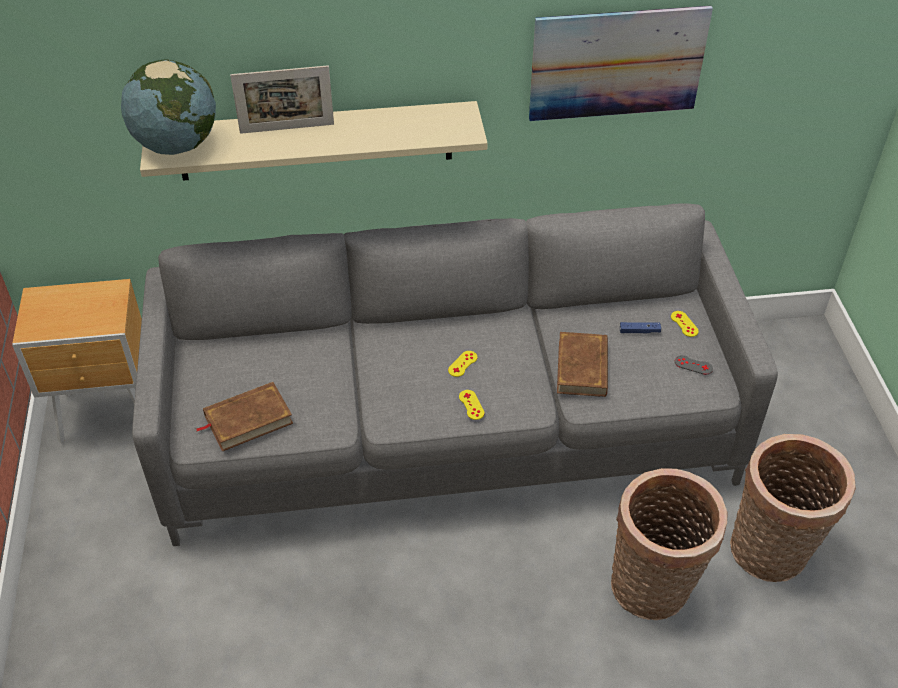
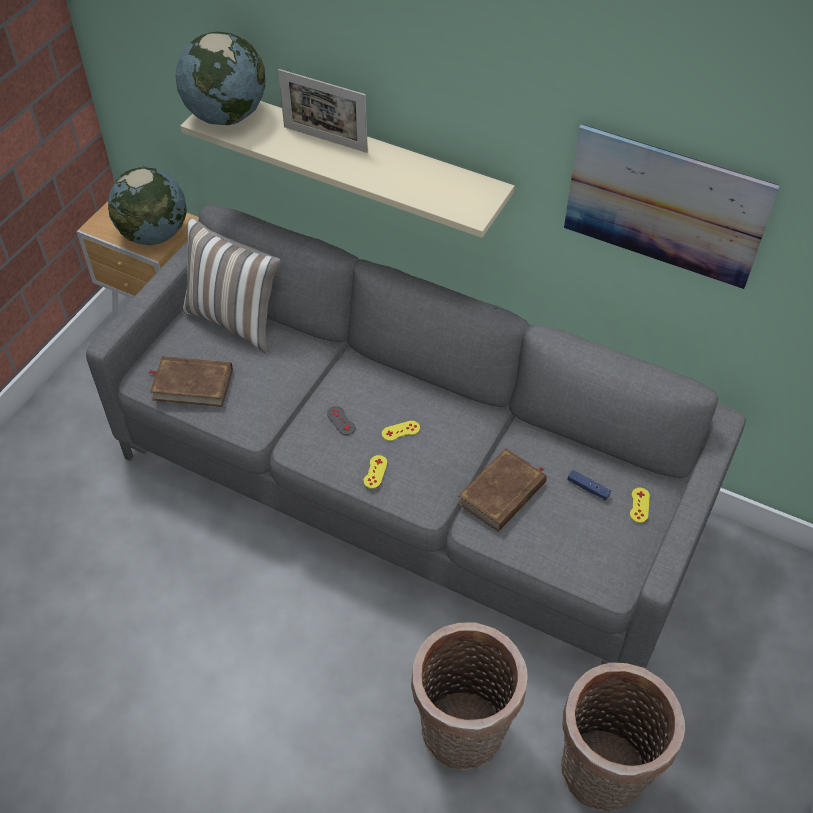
camera: 35 degrees right, 5 degrees up
(97, 312) = (154, 234): none -> globe
(237, 349) = (235, 320): none -> pillow
(693, 365) = (610, 549): grey game controller -> grey game controller (341, 420)

